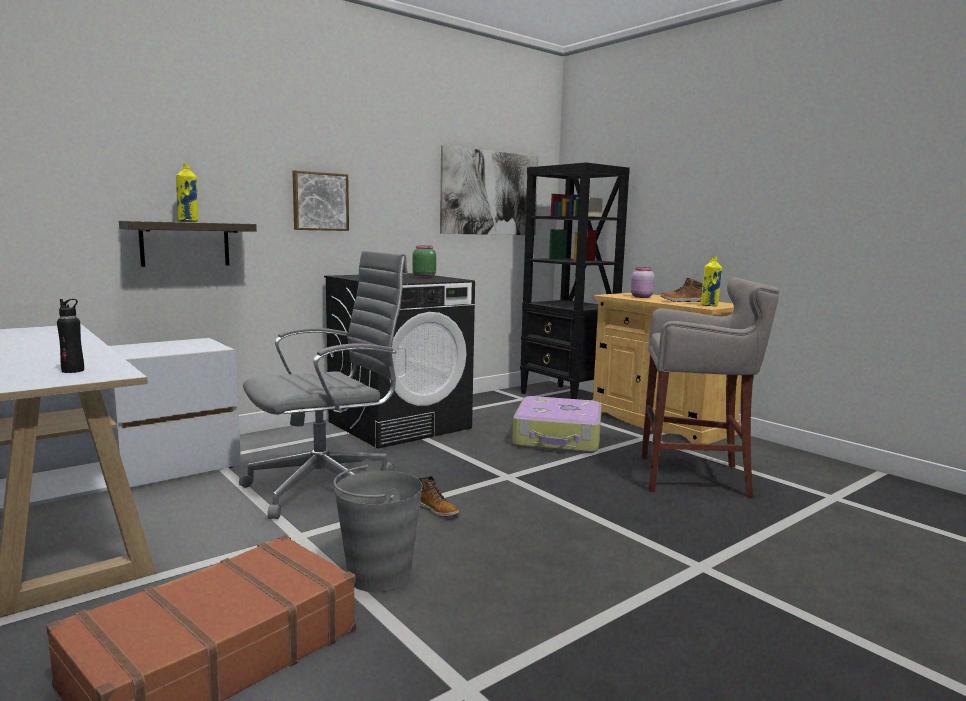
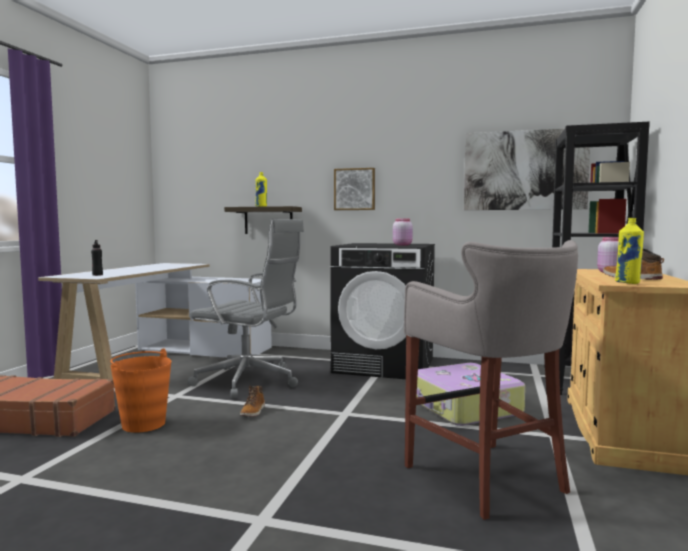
camera: 55 degrees right, 5 degrees down
(378, 575) = (143, 424): grey bucket -> orange bucket
(424, 277) = (402, 245): green jar -> pink jar

